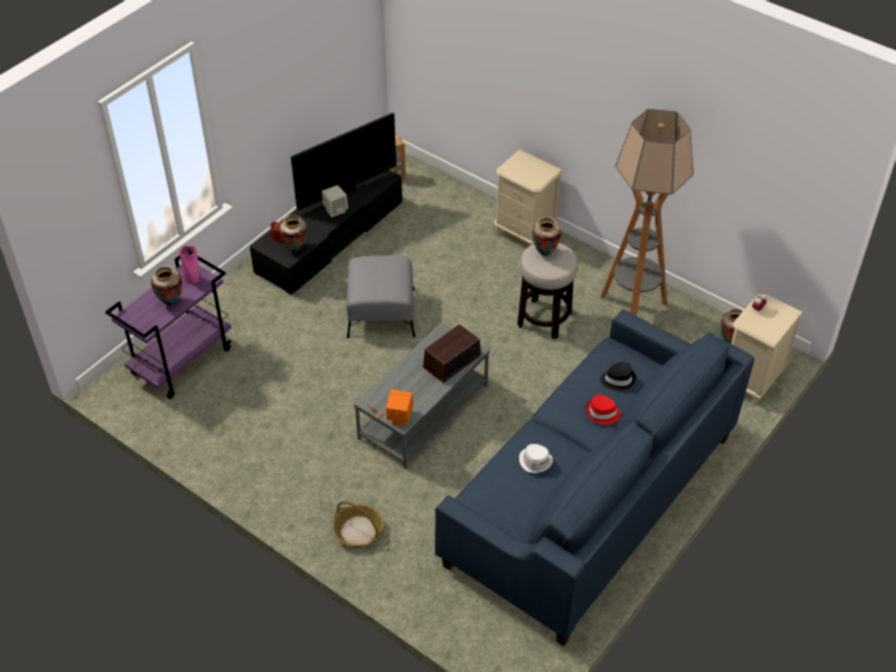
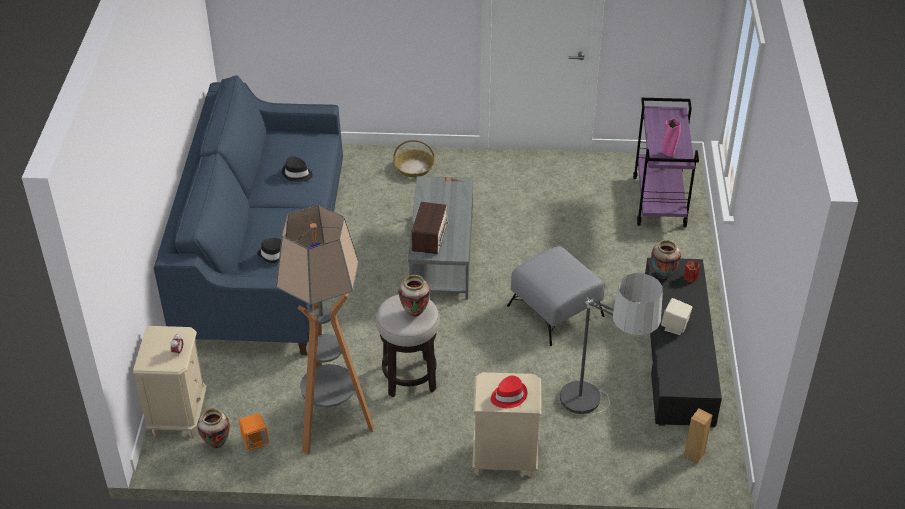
camera: 145 degrees right, 5 degrees down
(170, 302) = (662, 133): vase -> none
(346, 190) = (690, 351): television -> none
(399, 417) = (431, 184): orange speaker -> orange speaker (255, 441)
(435, 223) = (600, 421): none -> floor lamp
(535, 461) = (297, 174): white hat -> black hat
(602, 413) = (269, 225): red hat -> red hat (508, 396)

